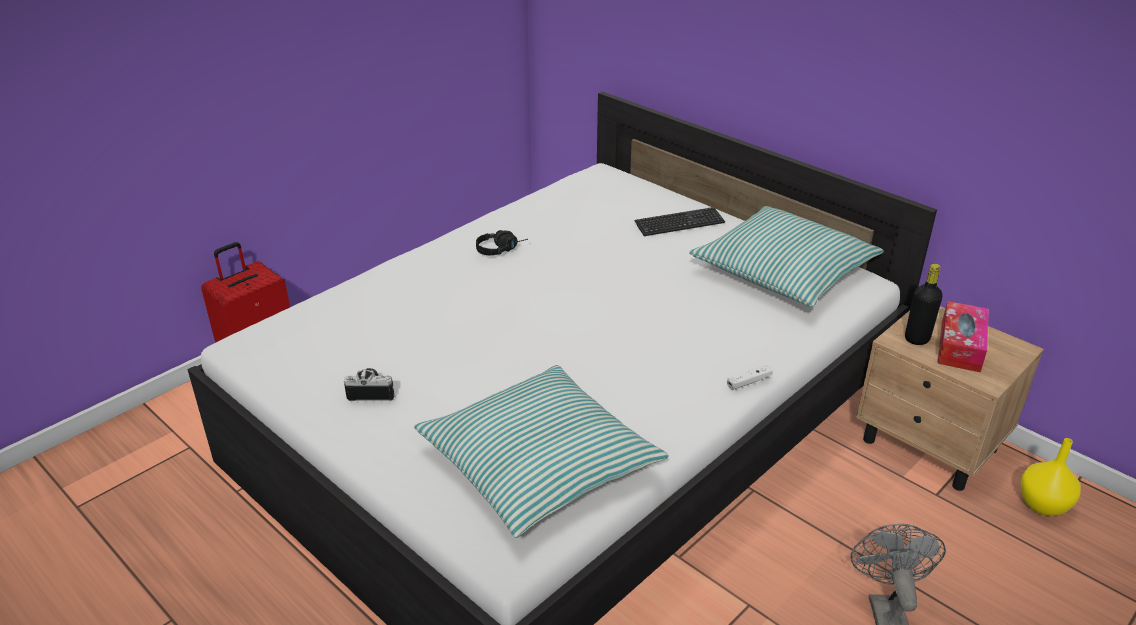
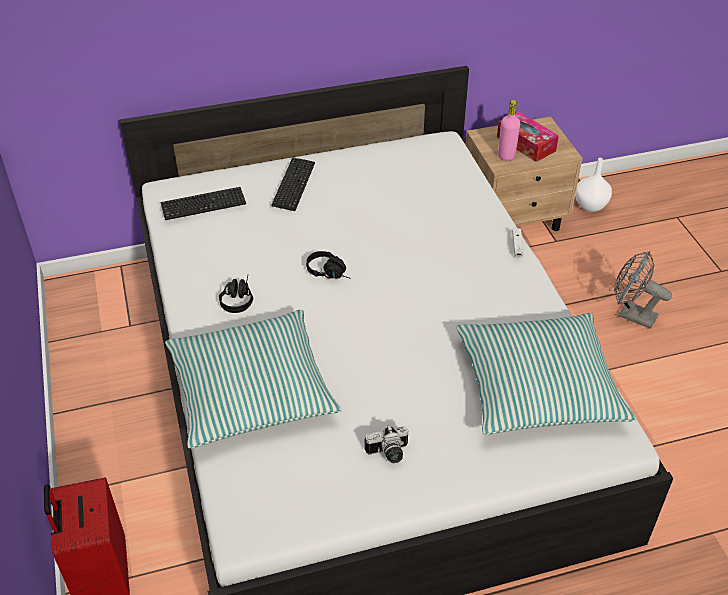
camera: 60 degrees left, 10 degrees up
(372, 391) = (388, 454): camera -> camera turned 135 degrees counterclockwise
(579, 281) = (330, 273): none -> black headphones
(598, 192) = (203, 205): none -> keyboard
(783, 271) = (401, 168): pillow -> pillow (251, 390)
(917, 339) = (506, 156): black bottle -> pink bottle
(1041, 504) = (589, 206): yellow vase -> white vase

